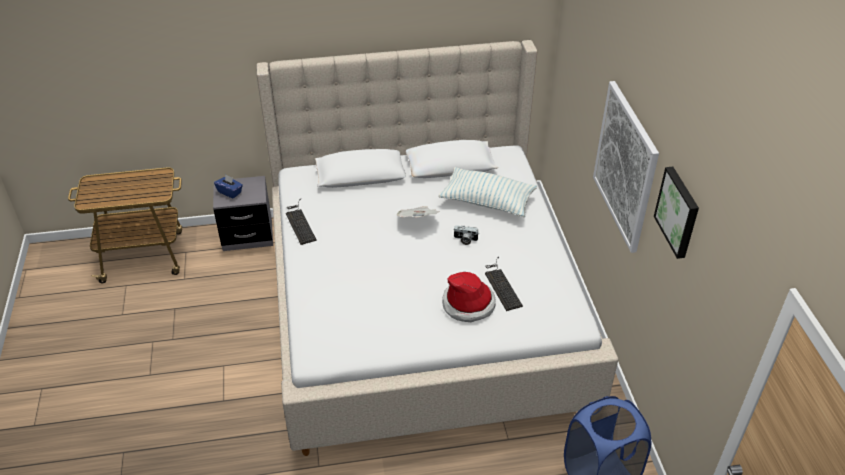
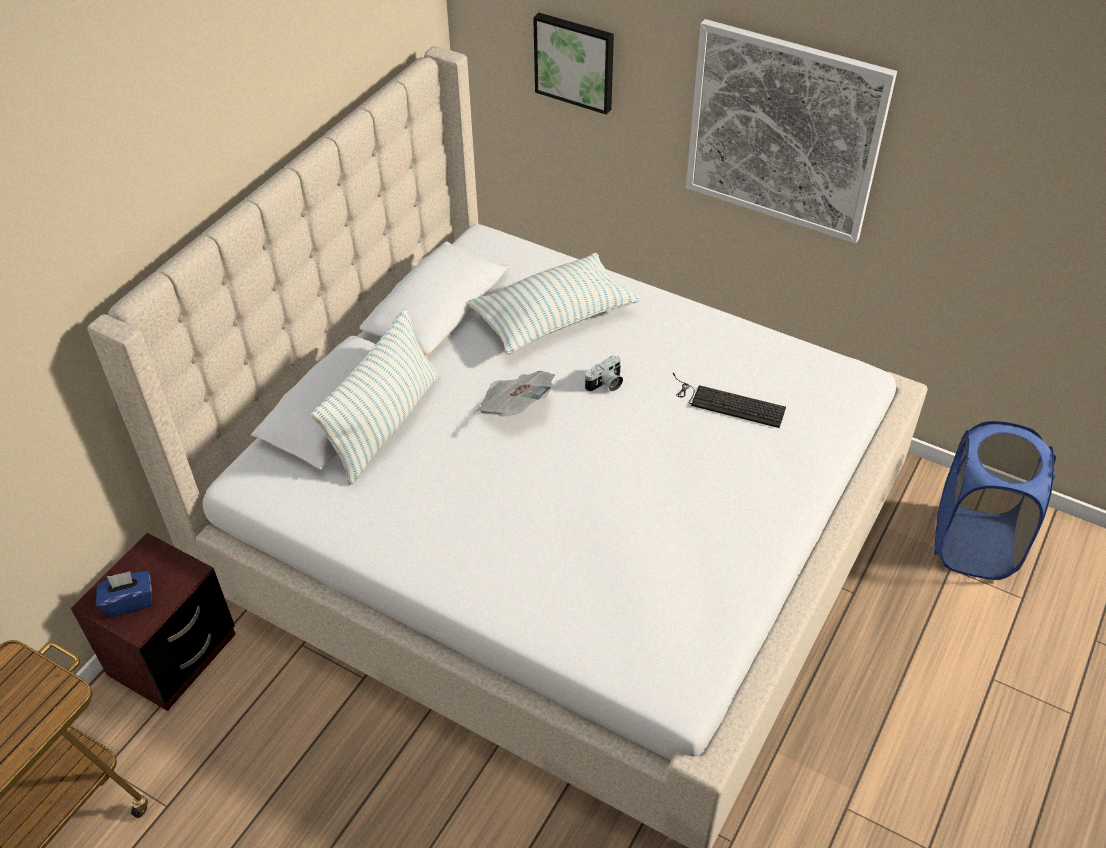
camera: 50 degrees left, 5 degrees up
(247, 236) = (173, 655): grey nightstand -> brown nightstand
(300, 222) = (367, 541): keyboard -> none
(365, 191) = (385, 425): none -> pillow
(468, 304) = (732, 456): hat -> none
(679, 212) = (986, 129): picture -> picture (575, 61)

